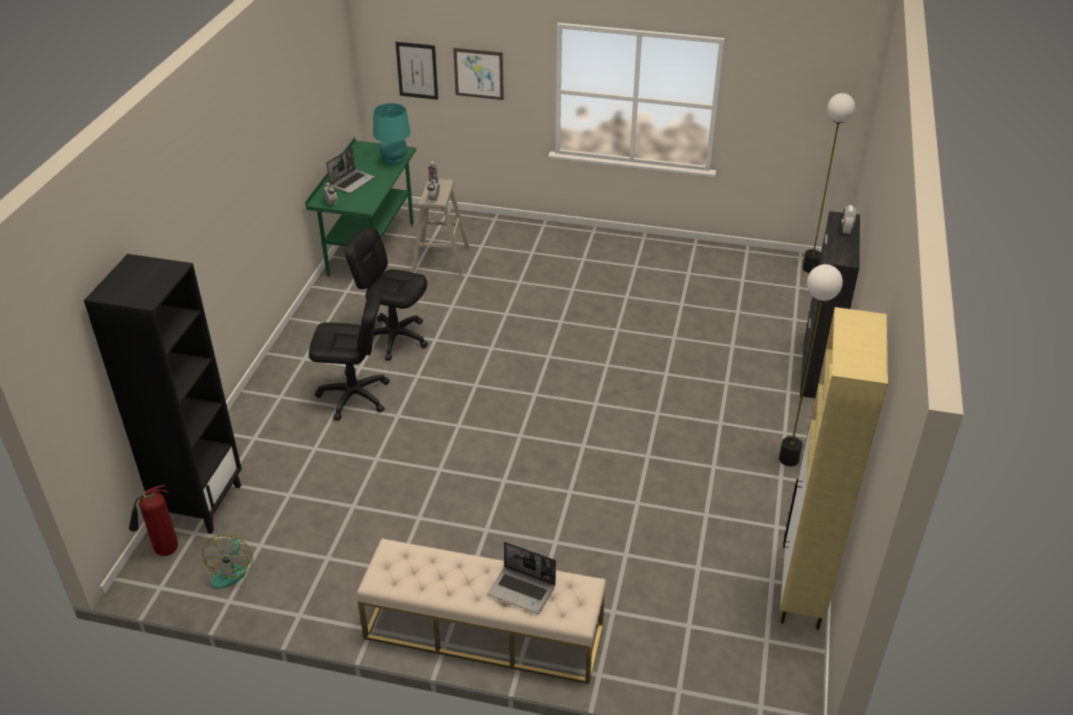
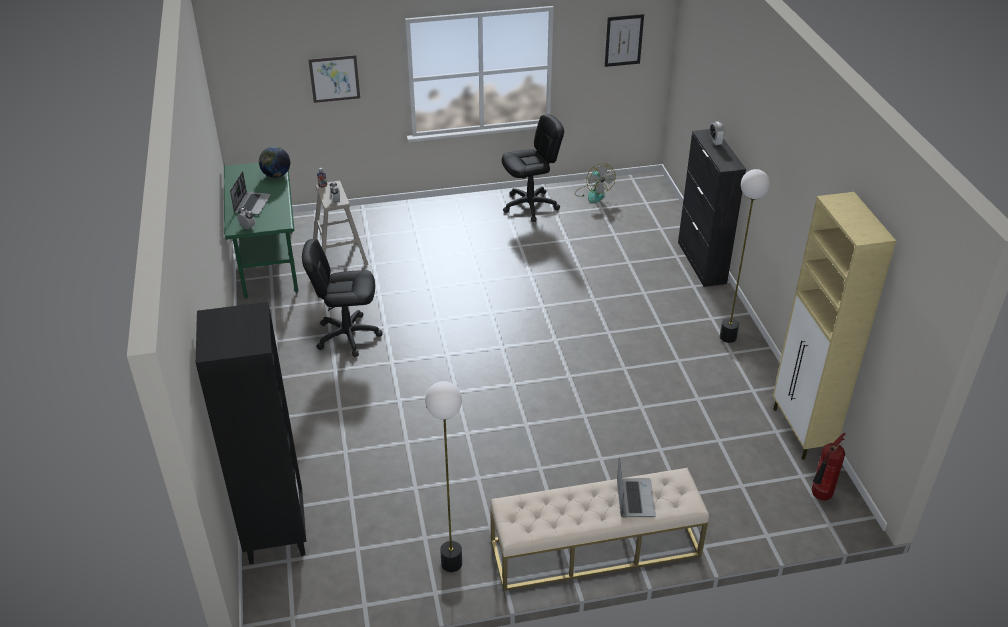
camera: 25 degrees left, 0 degrees up
(163, 551) = (271, 586): fire extinguisher -> fire extinguisher (820, 497)
(231, 569) = (346, 578): fan -> fan (593, 194)
(354, 396) = (348, 396): black office chair -> black office chair (530, 206)
(394, 160) = (276, 175): turquoise table lamp -> globe
(417, 70) = (273, 87): picture -> picture (623, 40)
(522, 590) = (634, 498): laptop -> laptop turned 90 degrees counterclockwise
(810, 268) = (646, 185): floor lamp -> floor lamp (452, 563)

